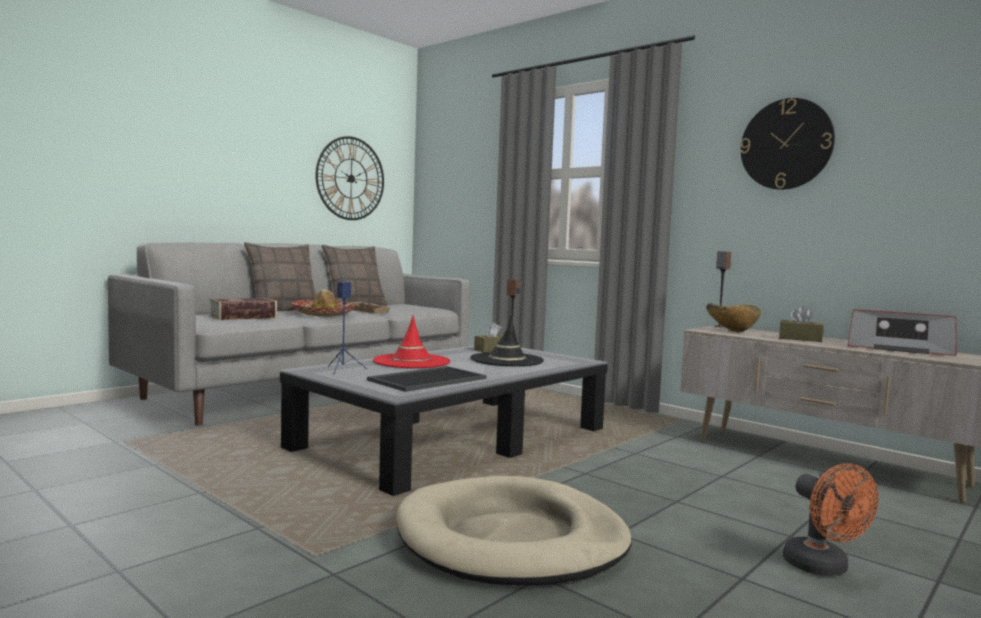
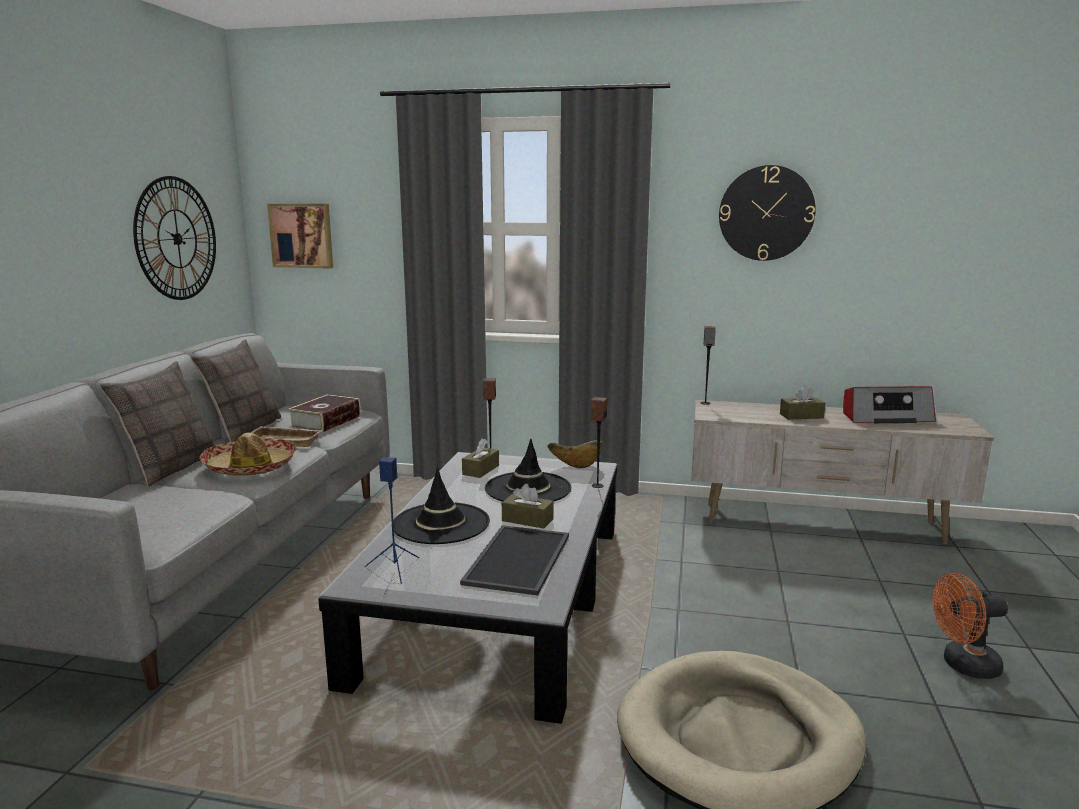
camera: 30 degrees left, 10 degrees up
(243, 317) = (156, 507): book -> book (326, 421)
(411, 362) = (441, 524): red hat -> black hat
(443, 186) = (302, 235): none -> picture
(473, 369) = (527, 520): none -> brown tissue box
(564, 366) = (597, 485): none -> speaker
(732, 331) = (732, 412): bowl -> bowl (576, 467)
(823, 568) = (963, 665): orange fan -> orange fan turned 135 degrees clockwise

